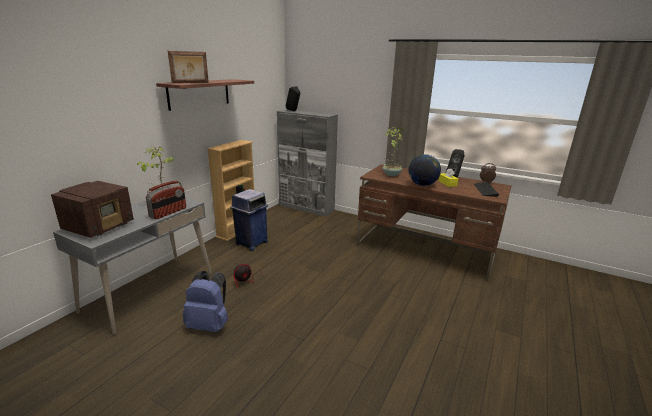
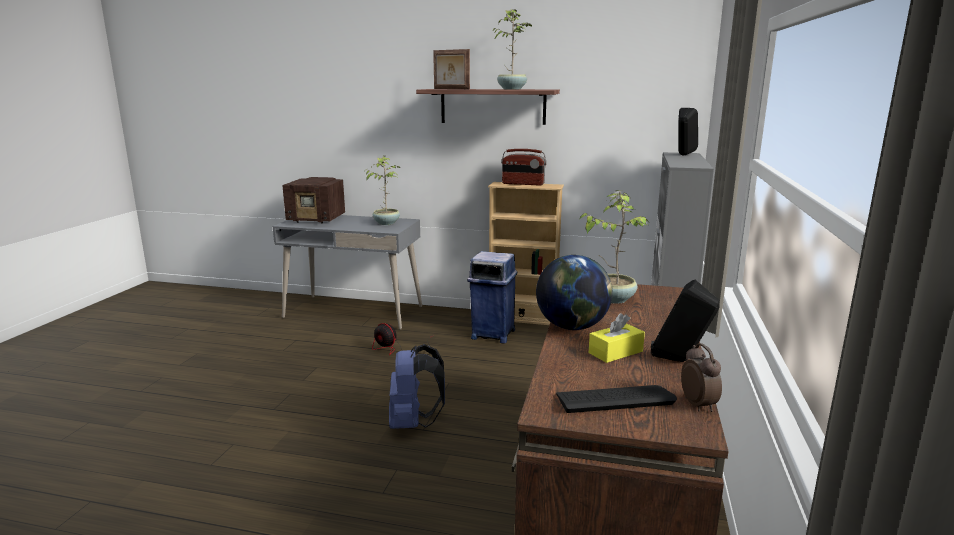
camera: 75 degrees right, 5 degrees down
(168, 213) = (359, 228): radio -> radio (523, 184)
(209, 325) = (300, 352): blue backpack -> blue backpack (413, 423)
(224, 80) = (512, 89): none -> potted plant

